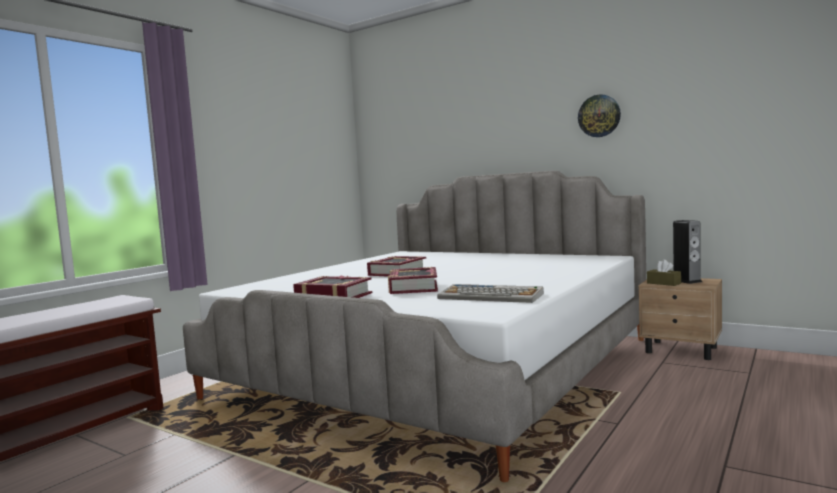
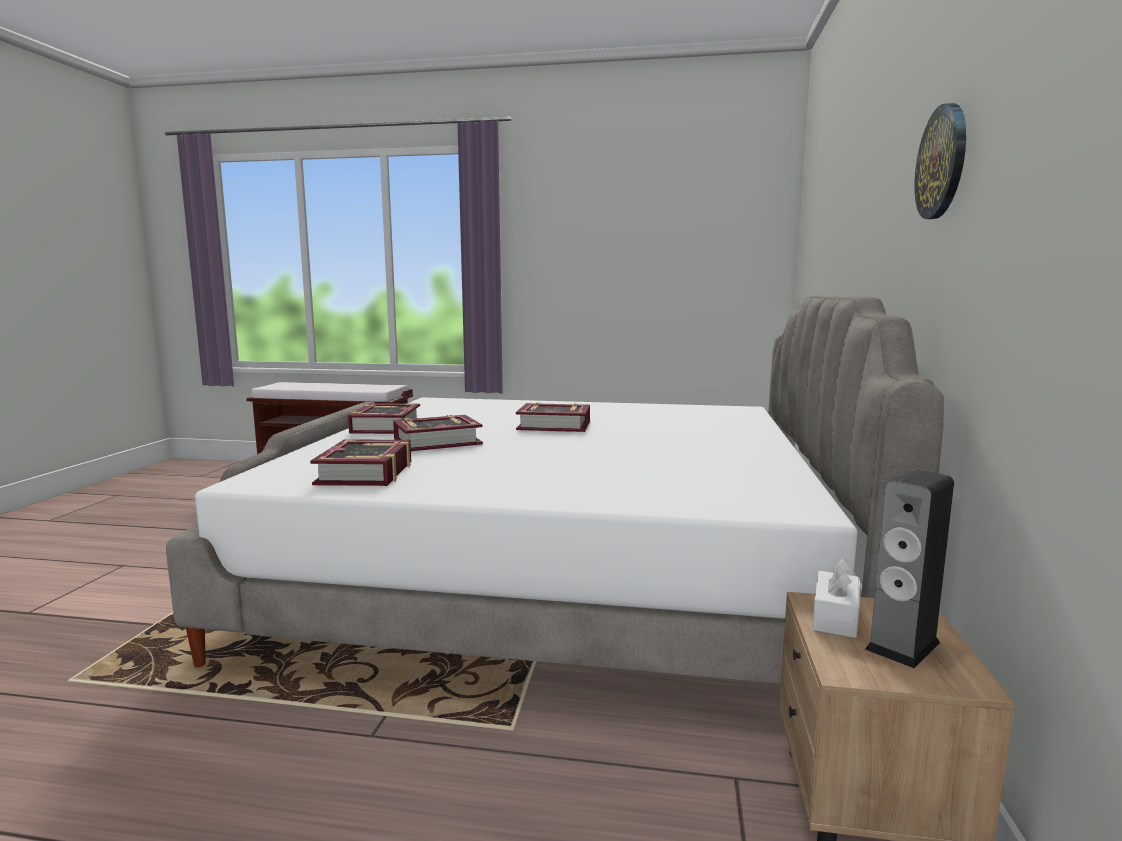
camera: 65 degrees right, 5 degrees up
(491, 296) = (366, 473): keyboard -> book
(663, 283) = (835, 617): brown tissue box -> white tissue box

